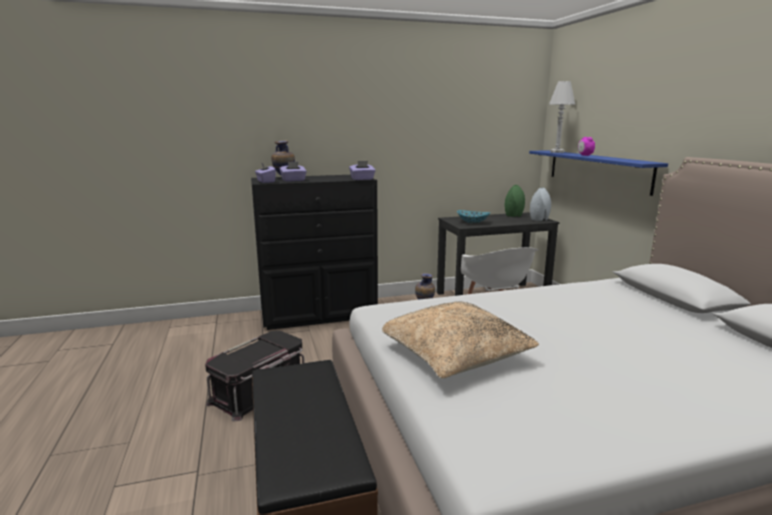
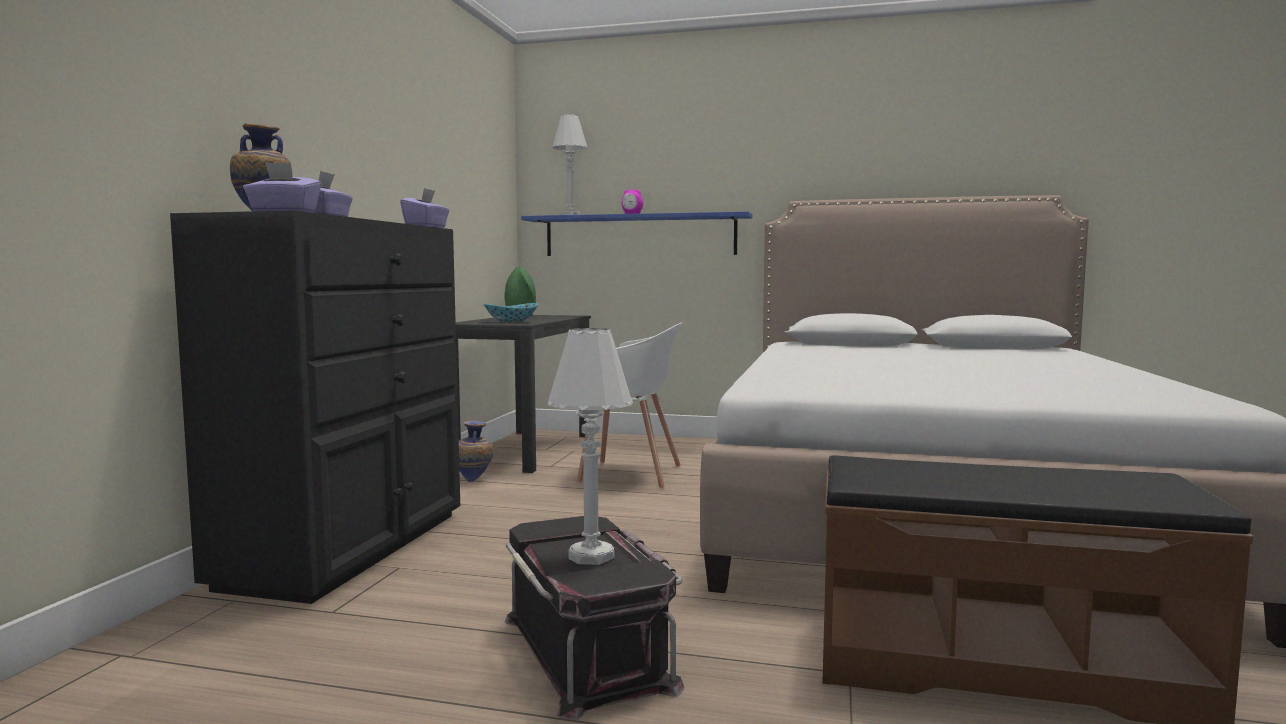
camera: 60 degrees left, 10 degrees down
(252, 354) = (591, 556): none -> white table lamp
(454, 353) = (948, 384): beige pillow -> none
(539, 219) = (564, 316): grey vase -> none

